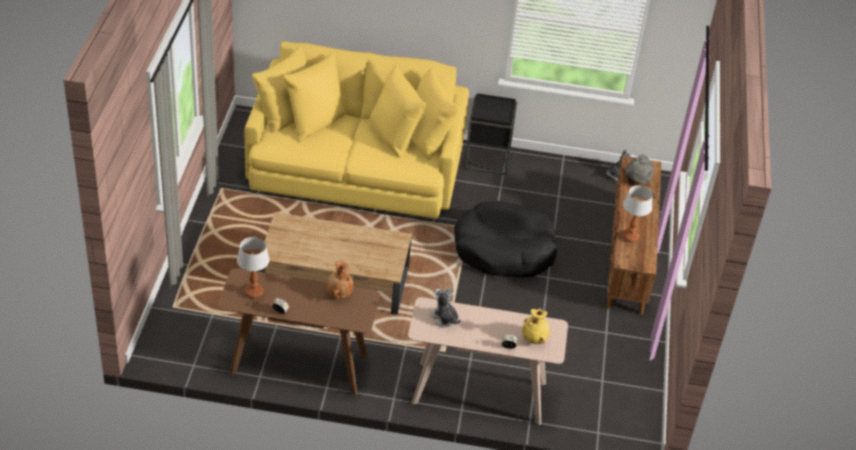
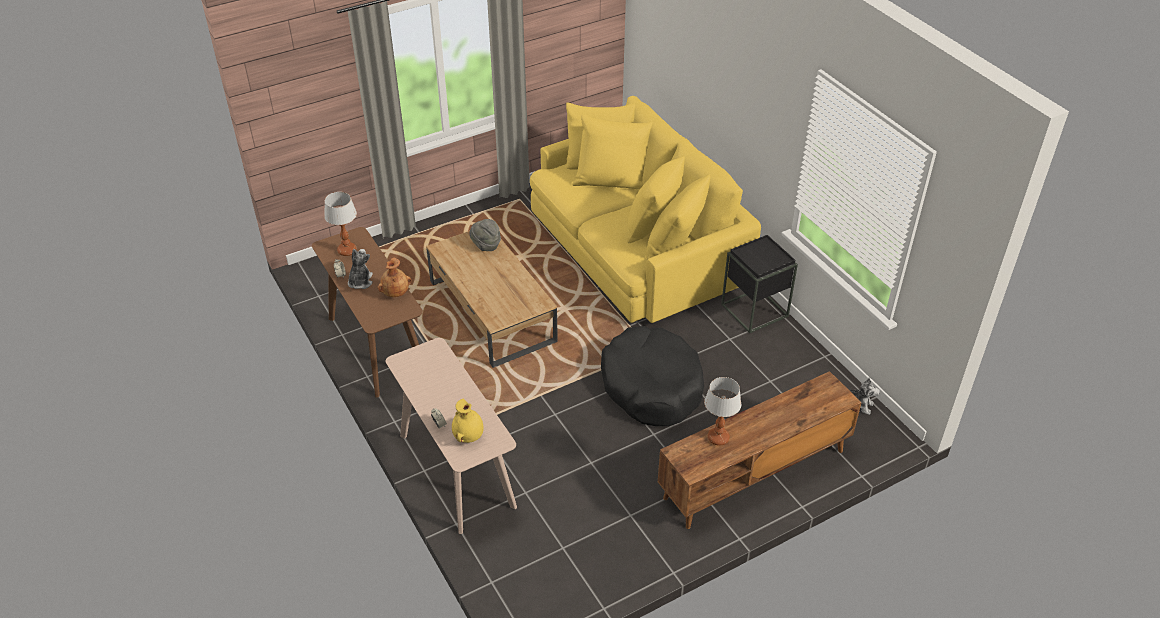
camera: 55 degrees right, 0 degrees up
(444, 319) = (431, 367): plush toy -> plush toy (360, 282)
(637, 180) = (808, 400): grey hat -> grey hat (486, 245)

